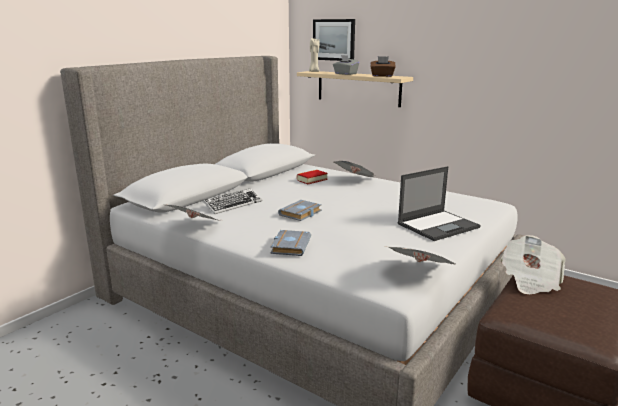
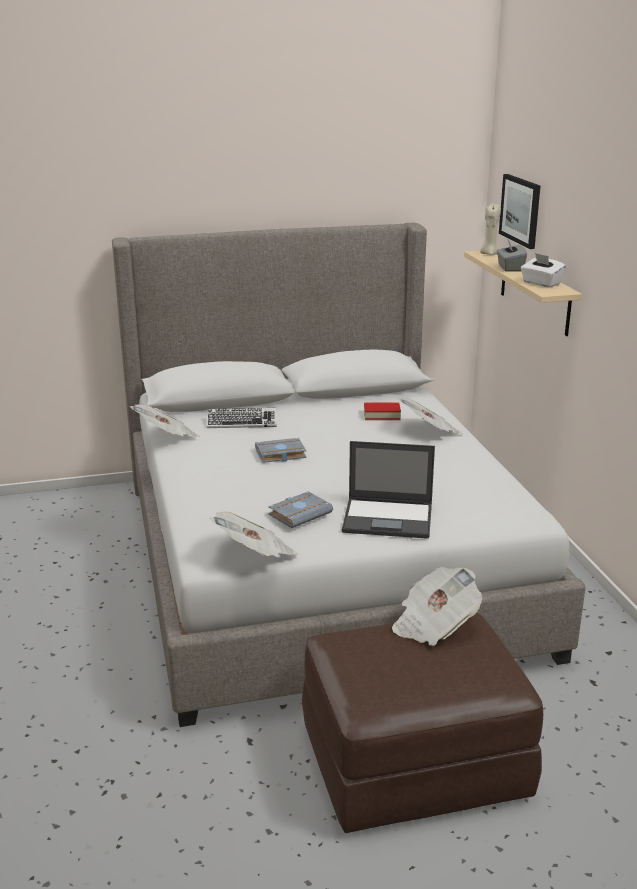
camera: 40 degrees right, 5 degrees up
(289, 246) = (203, 485): grey book -> grey book (300, 513)
(382, 76) = (541, 283): brown tissue box -> white tissue box

